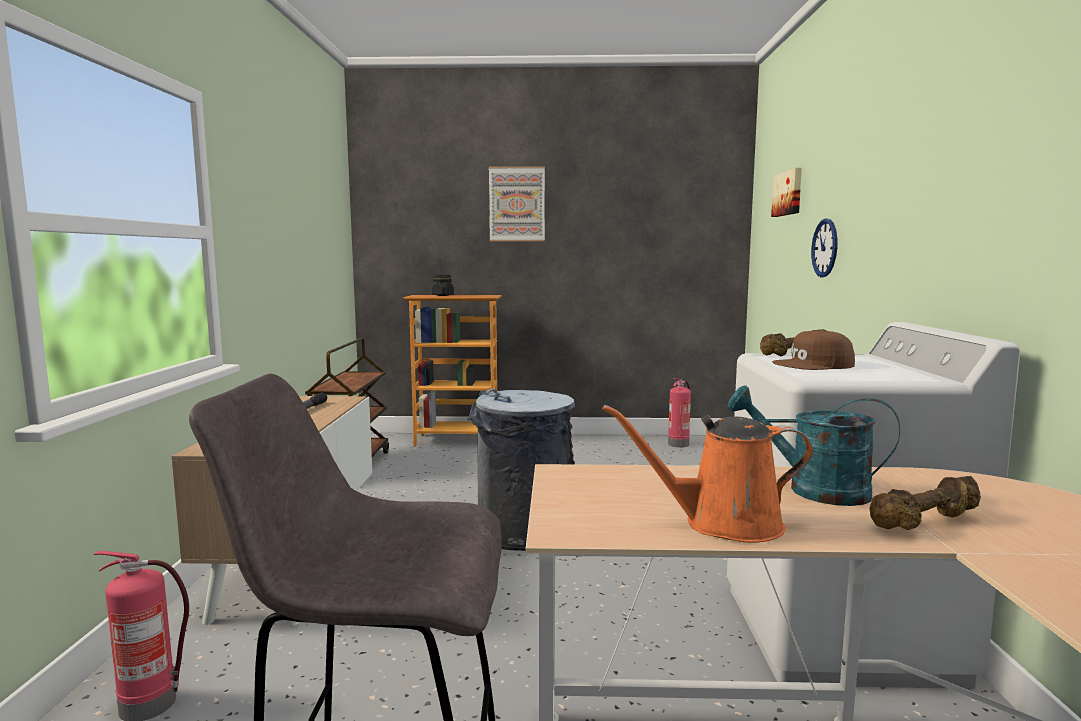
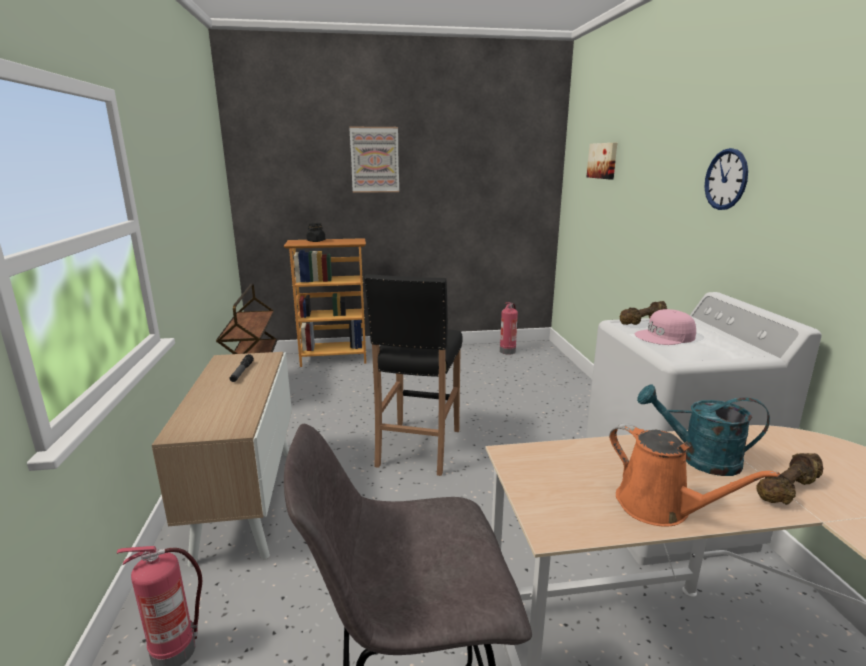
camera: 10 degrees left, 10 degrees up
(523, 533) = (418, 448): grey trash can -> black stool
(723, 524) = (659, 507): orange watering can -> orange watering can turned 120 degrees counterclockwise
(814, 365) = (665, 337): brown cap -> pink cap
(825, 248) = (638, 214): wall clock -> wall clock (726, 179)

